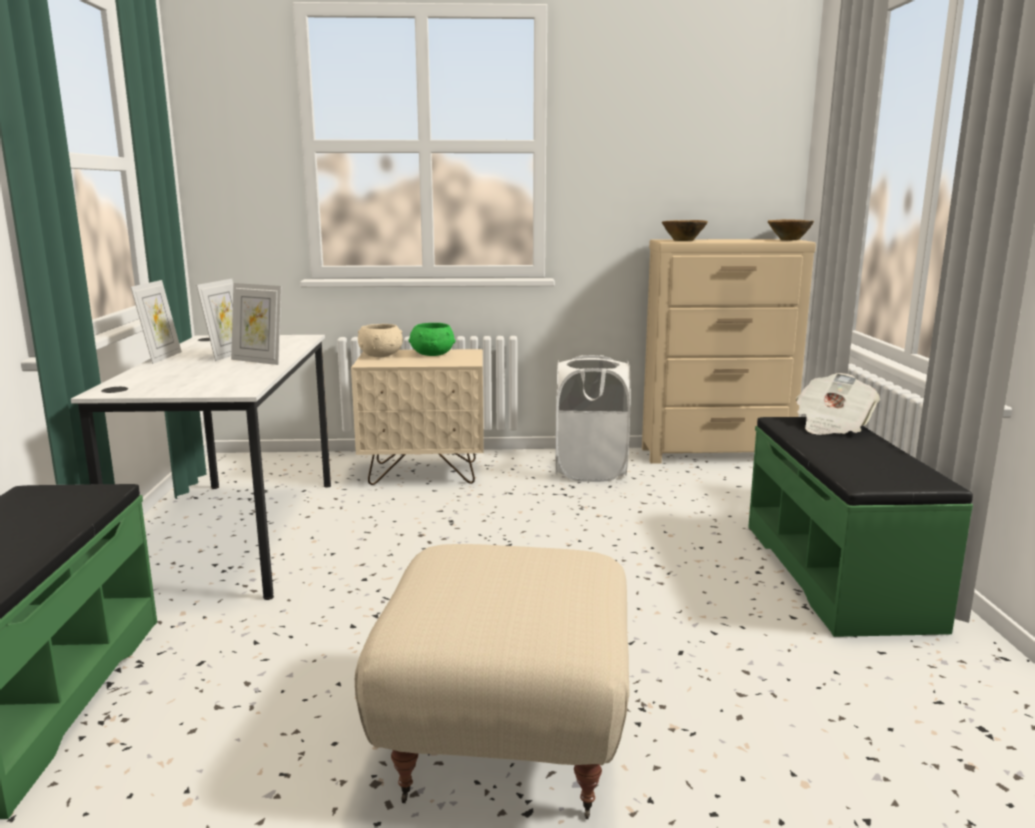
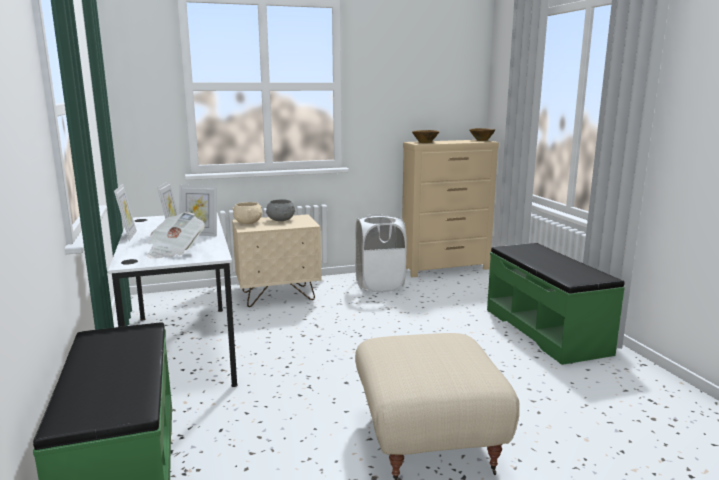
camera: 15 degrees left, 0 degrees up
(432, 354) = (281, 220): green bowl -> grey bowl
(832, 426) = (533, 249): newspaper -> newspaper (175, 251)

